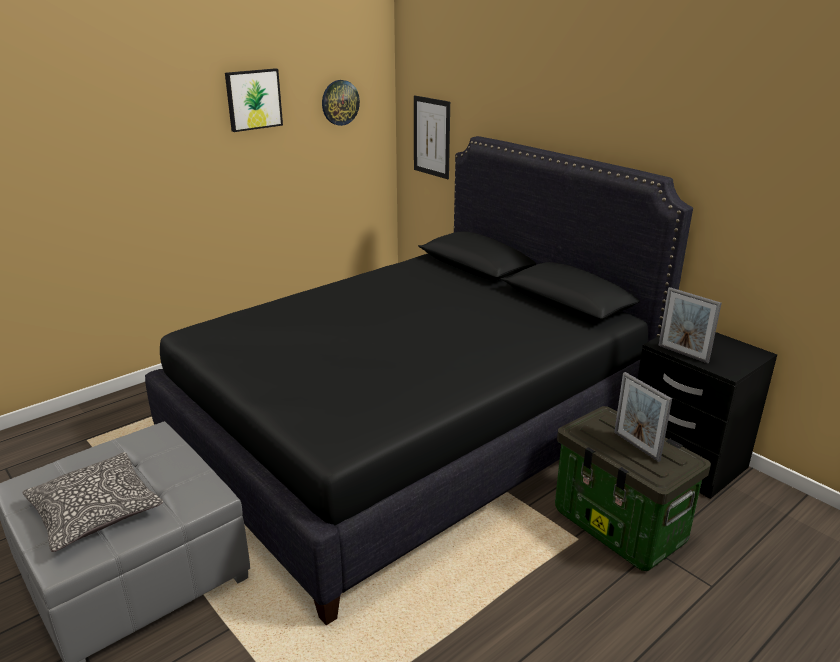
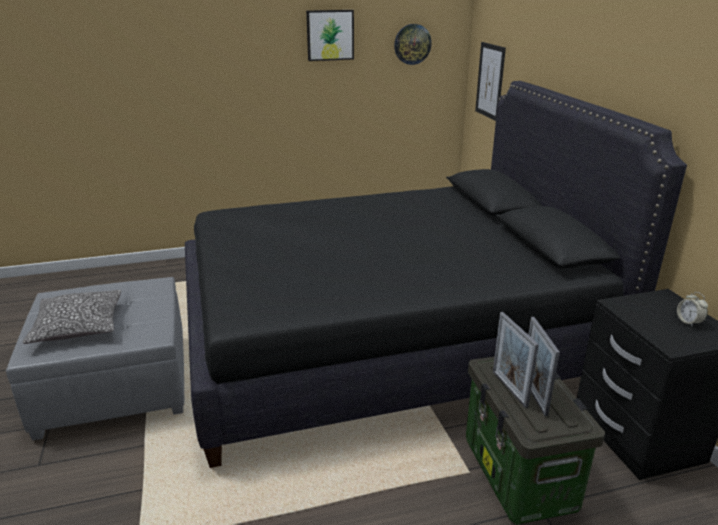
camera: 25 degrees right, 0 degrees up
(683, 354) = (633, 317): picture frame -> picture frame (509, 389)
(724, 347) = (688, 322): none -> alarm clock

